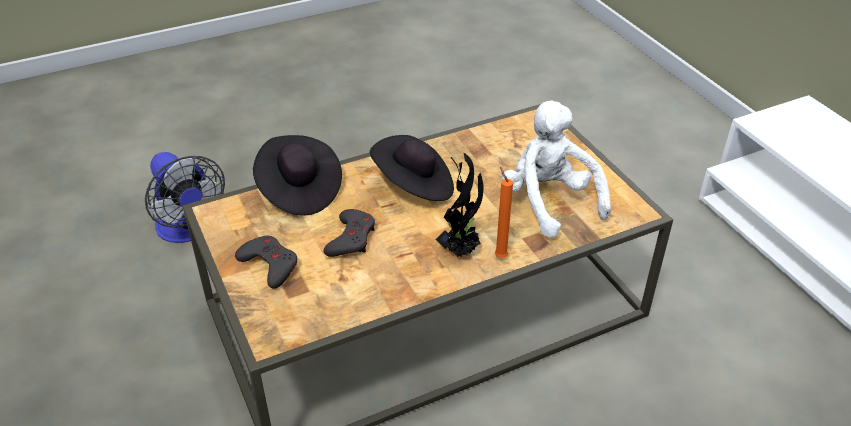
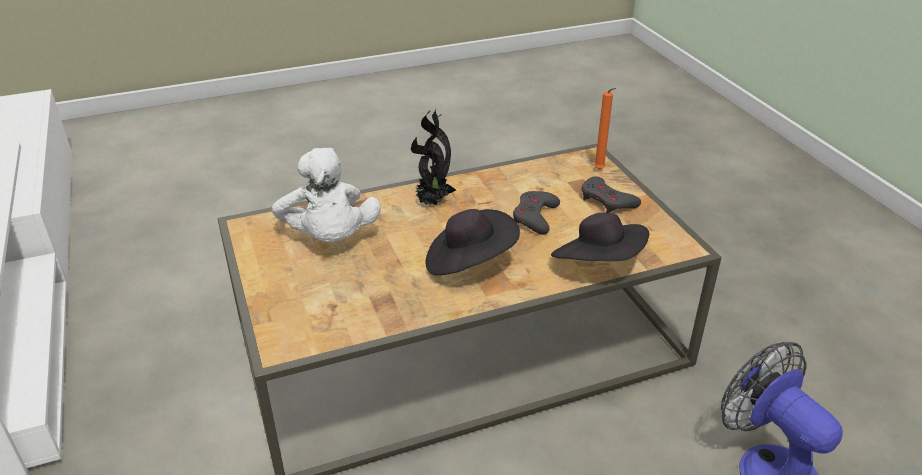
camera: 175 degrees left, 5 degrees down
(499, 256) = (399, 196): orange candle -> orange candle (600, 170)

